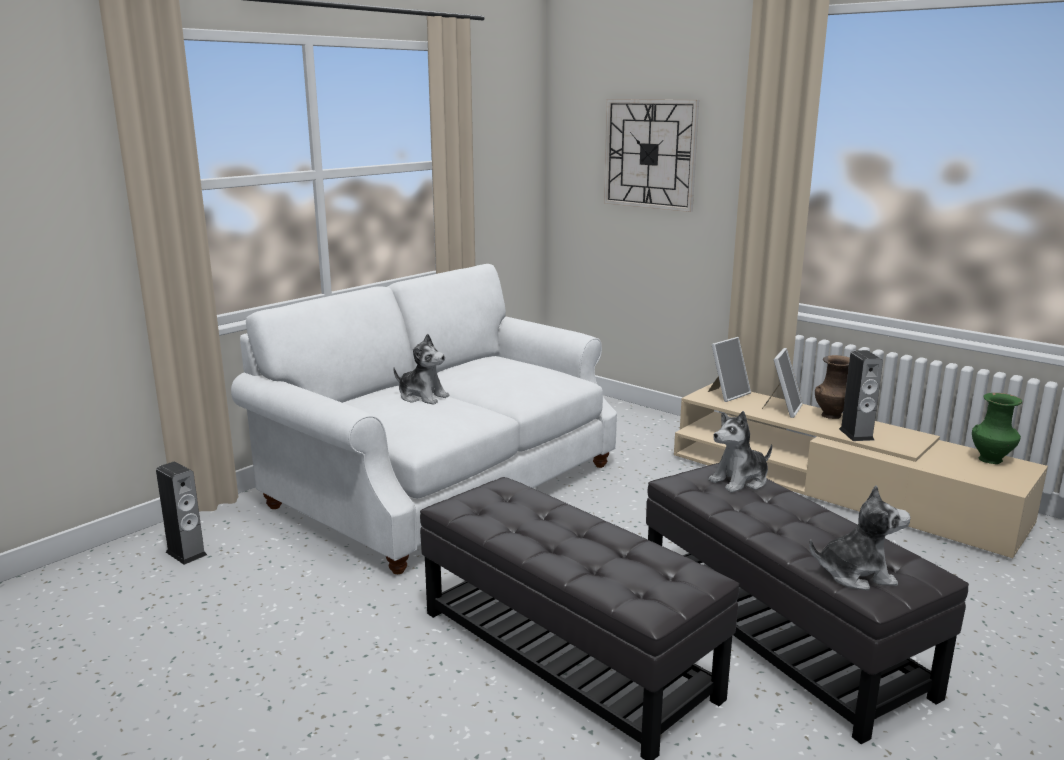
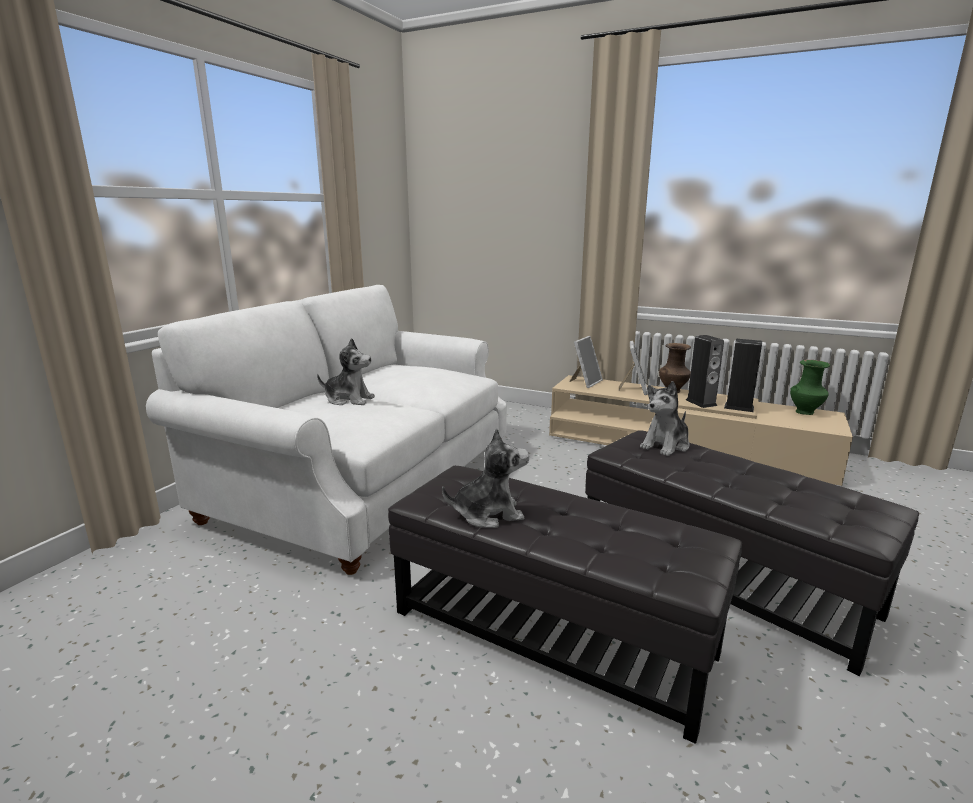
camera: 15 degrees left, 0 degrees up
(186, 553) = (109, 586): speaker -> speaker (738, 407)
(650, 154) = (503, 193): wall clock -> none
(856, 574) = (832, 516): plush toy -> plush toy (488, 514)

